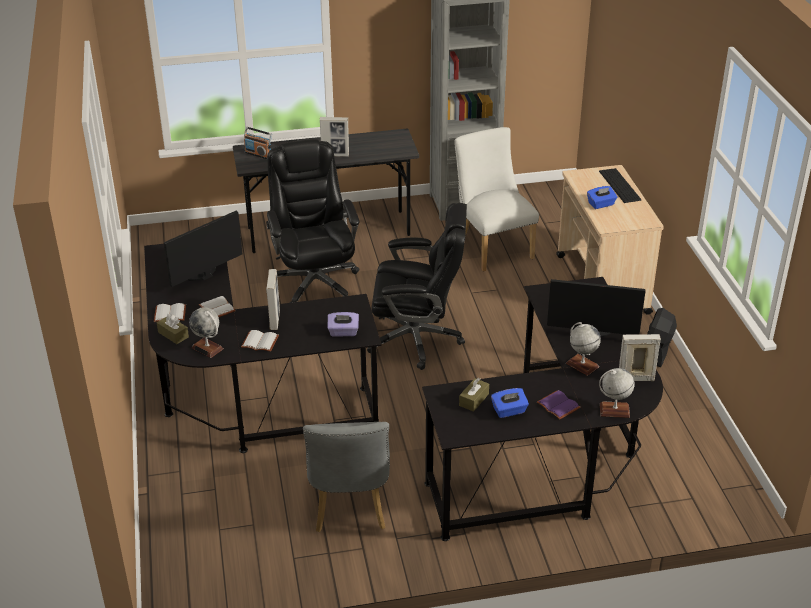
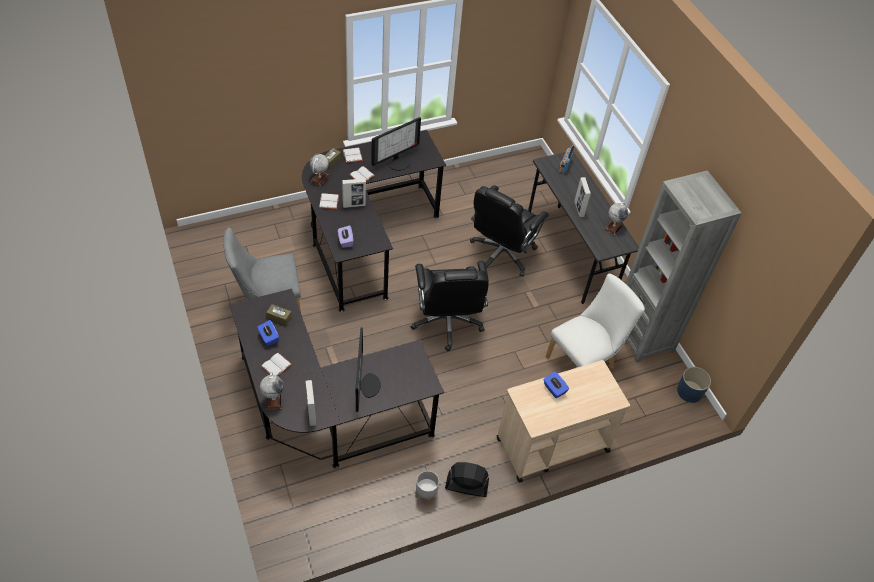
camera: 75 degrees right, 15 degrees up
(202, 274) = (399, 162): monitor -> monitor turned 105 degrees clockwise
(314, 282) = (501, 254): black office chair -> black office chair turned 150 degrees clockwise
(540, 189) = (690, 391): none -> blue planter
(557, 406) = (276, 365): purple book -> white book
(582, 365) = (324, 379): globe -> globe (613, 227)
(619, 185) = (591, 403): keyboard -> none
(668, 383) = (426, 494): none -> grey planter

